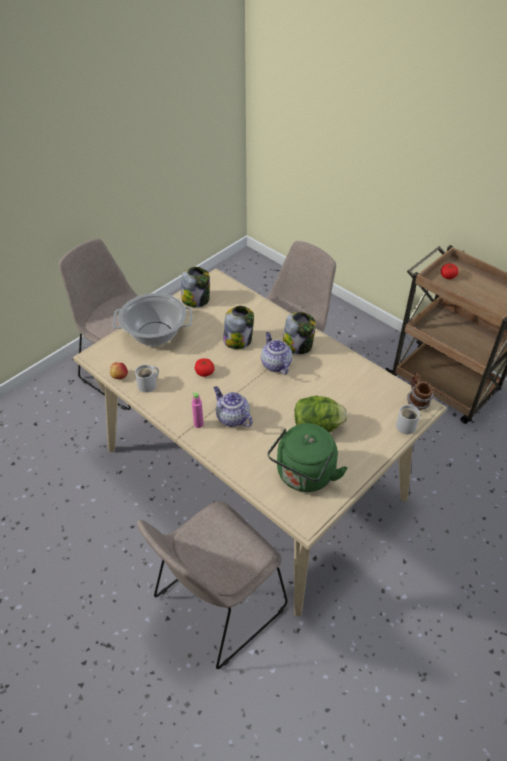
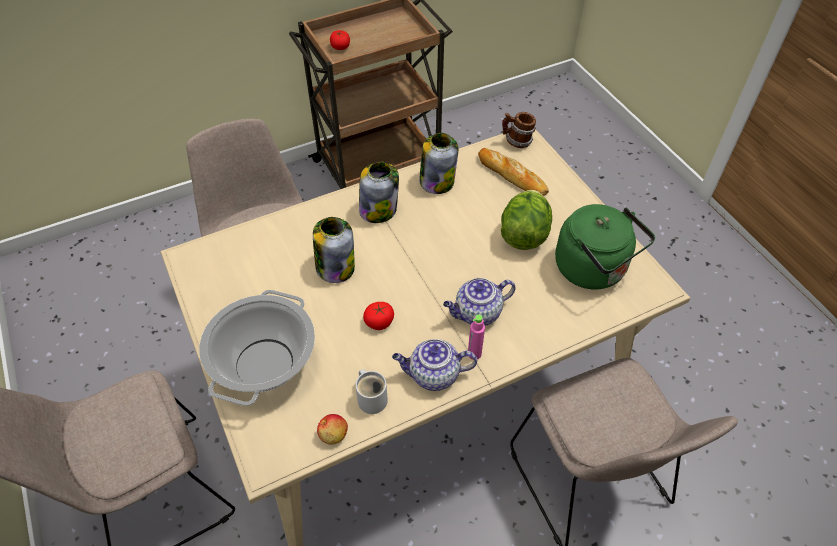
camera: 70 degrees left, 5 degrees up
(196, 300) = (219, 292): jar -> jar (437, 181)
(275, 364) = (401, 241): teapot -> teapot (433, 375)
(375, 407) = (512, 176): none -> bread
(406, 425) = (547, 161): white mug -> none

